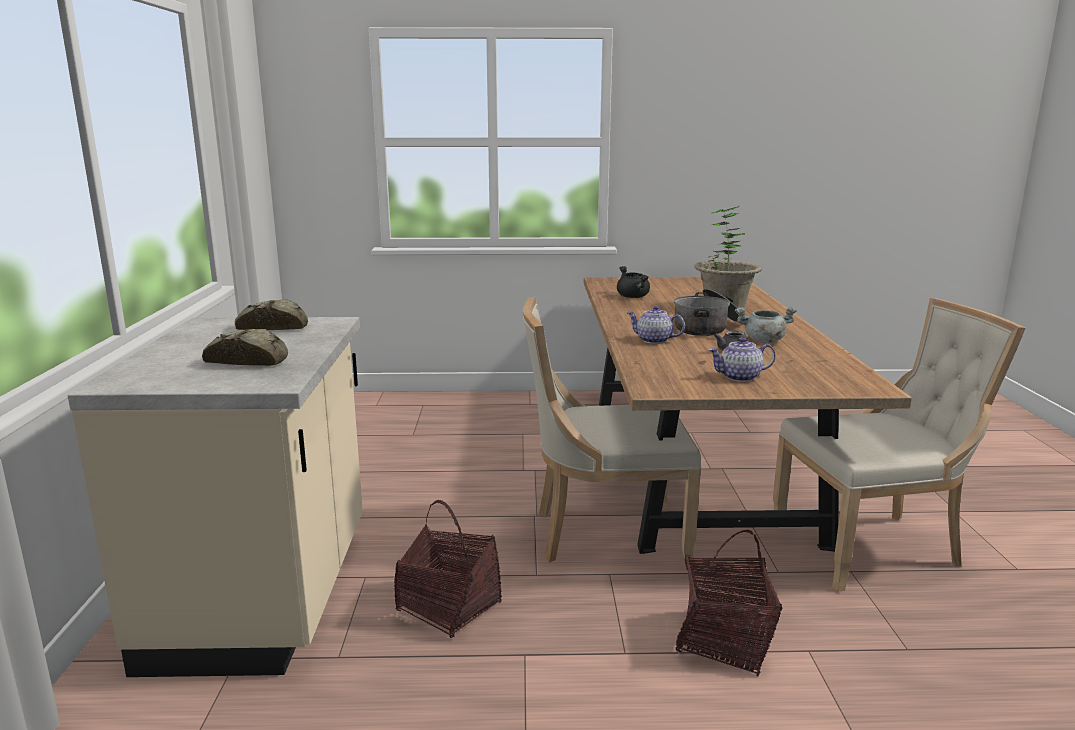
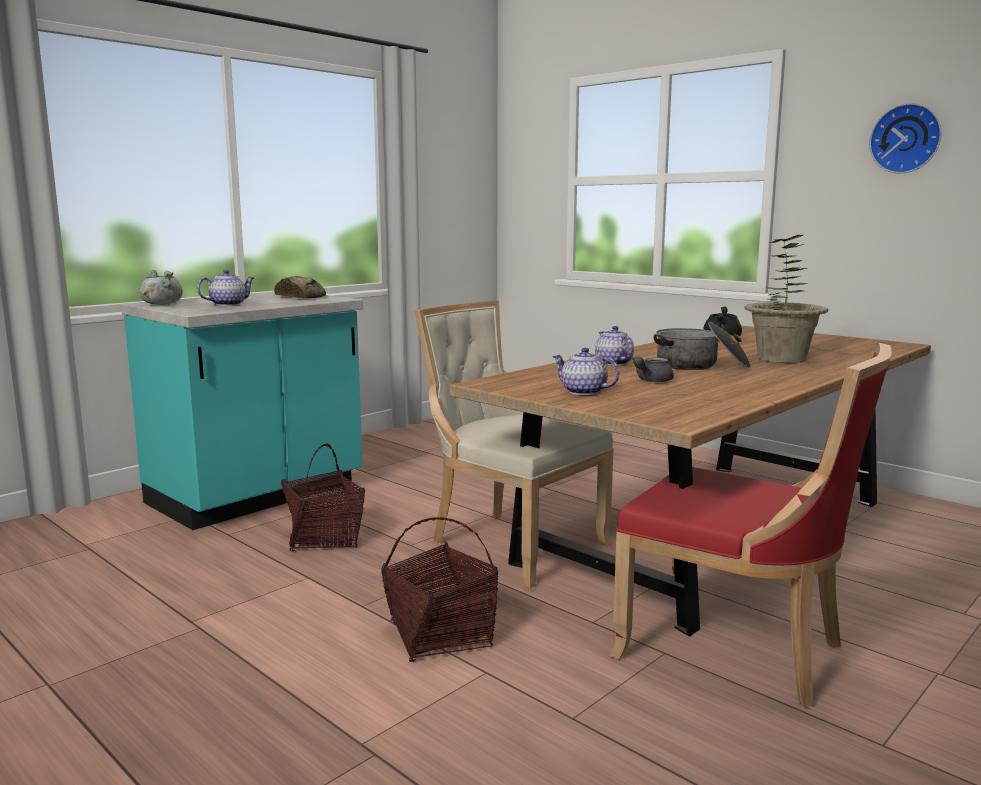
camera: 45 degrees right, 5 degrees down
(249, 360) = (228, 304): bread -> teapot
(266, 597) = (257, 496): beige counter -> turquoise counter
(717, 115) = (906, 139): none -> wall clock
(763, 341) = (717, 380): grey cooking pot -> grey cooking pot (161, 304)
(872, 546) = (739, 649): beige chair -> red chair

